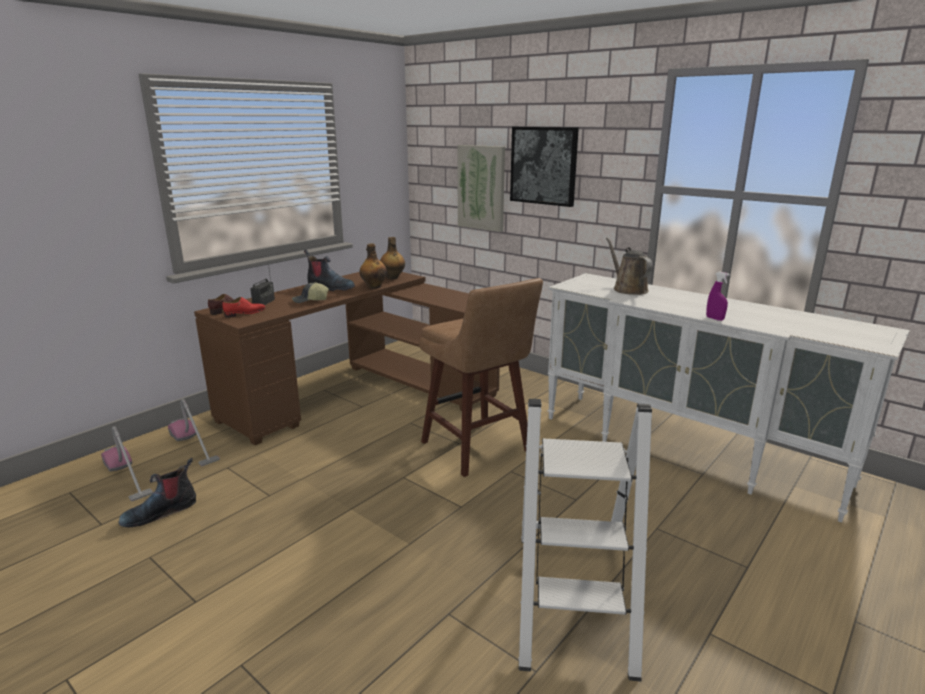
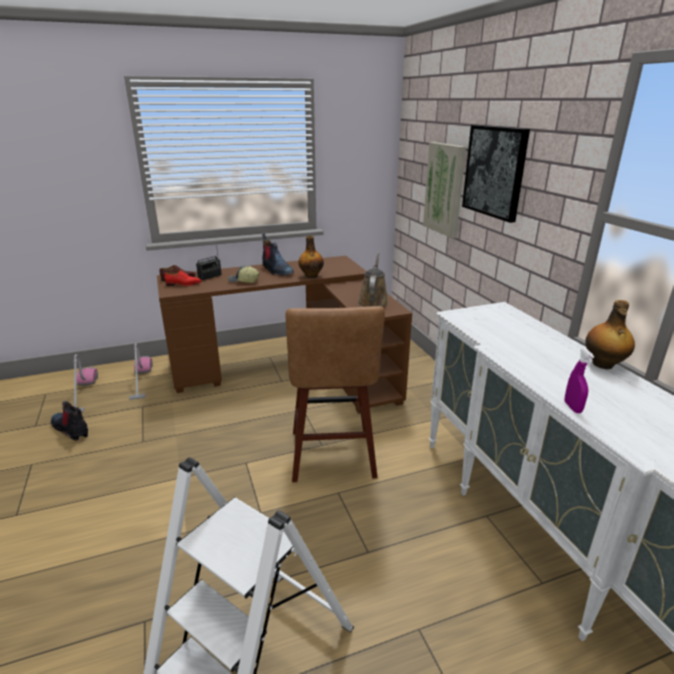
camera: 30 degrees right, 5 degrees up
(161, 512) = (72, 429): boot -> boot turned 45 degrees clockwise
(392, 278) = (339, 269): bottle -> bottle (603, 364)
(628, 289) = (521, 334): brown watering can -> brown watering can (373, 302)

